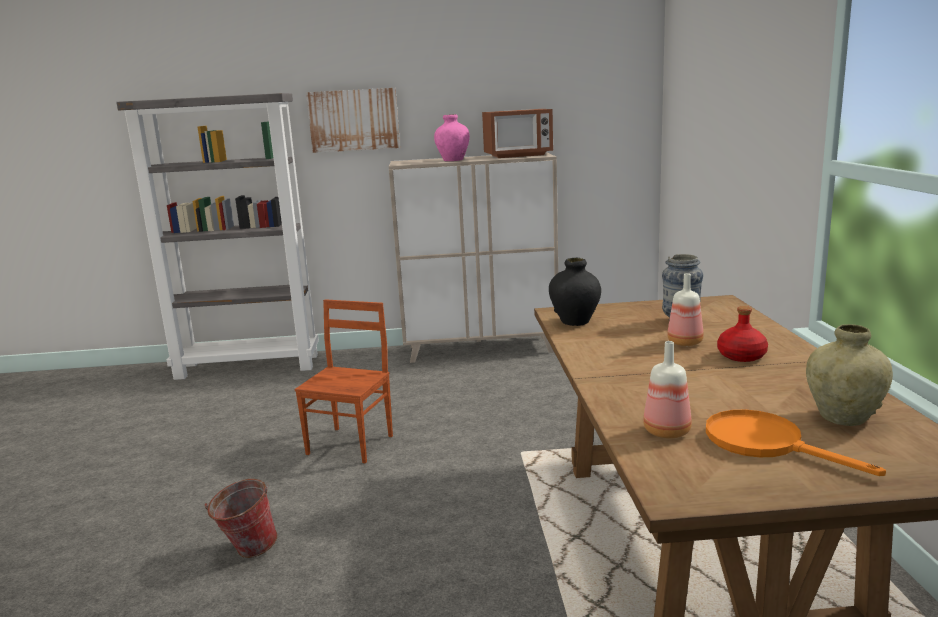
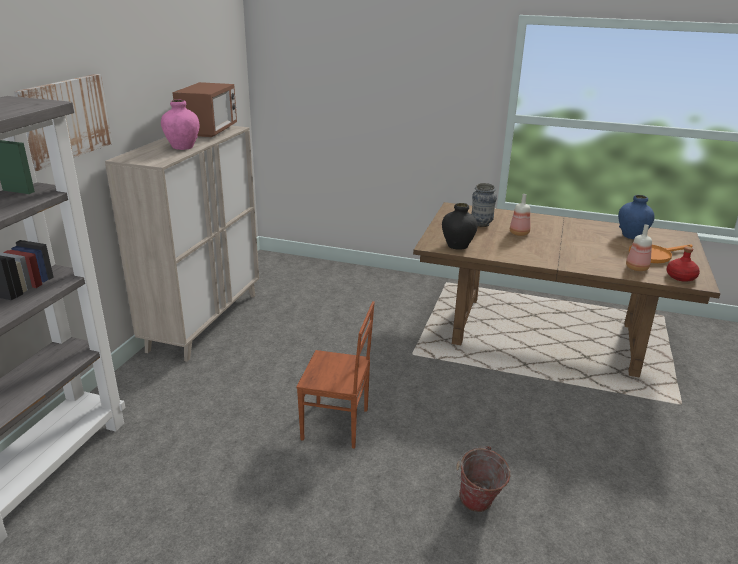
camera: 70 degrees left, 10 degrees up
(352, 444) = (336, 425): brown chair -> brown chair turned 150 degrees clockwise
(741, 356) = (548, 229): red bottle -> red bottle (680, 277)
(843, 417) = (631, 236): beige vase -> blue vase

